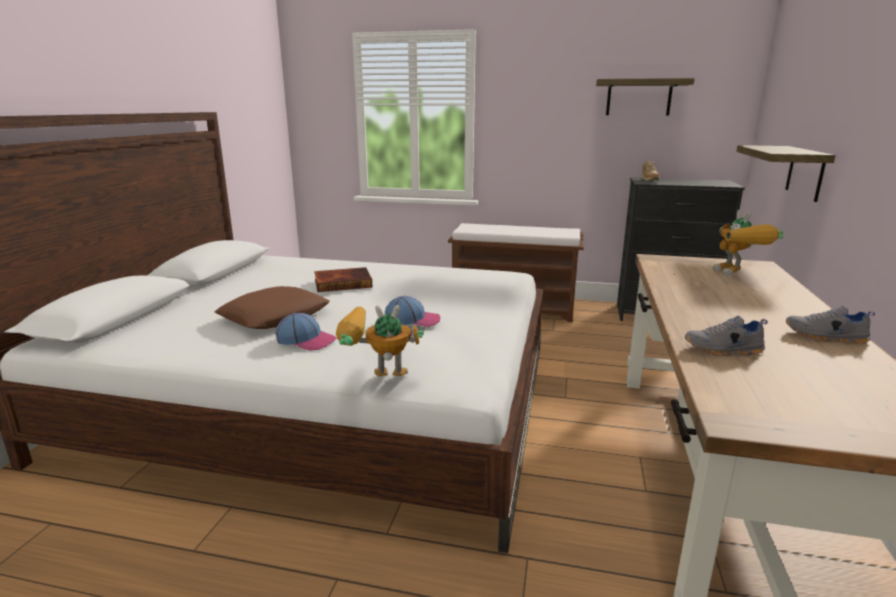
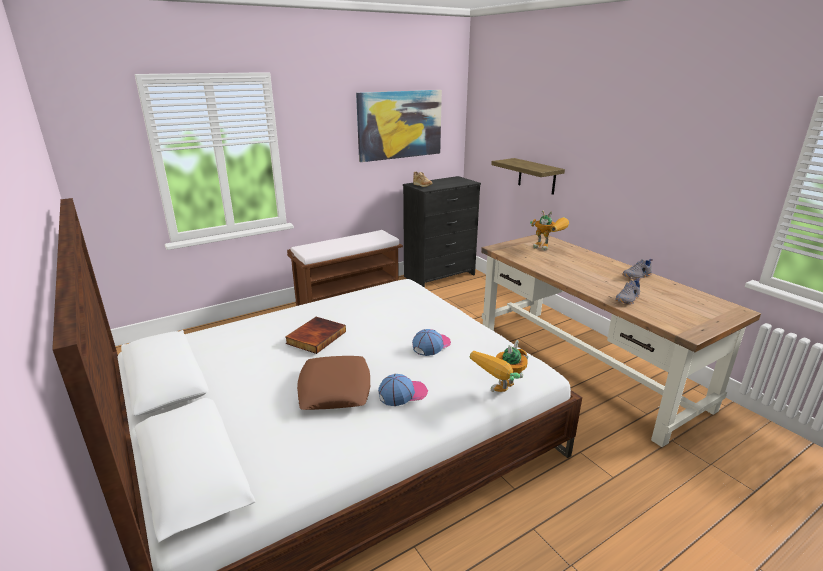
camera: 45 degrees left, 5 degrees up
(638, 98) = (400, 125): shelf -> picture

